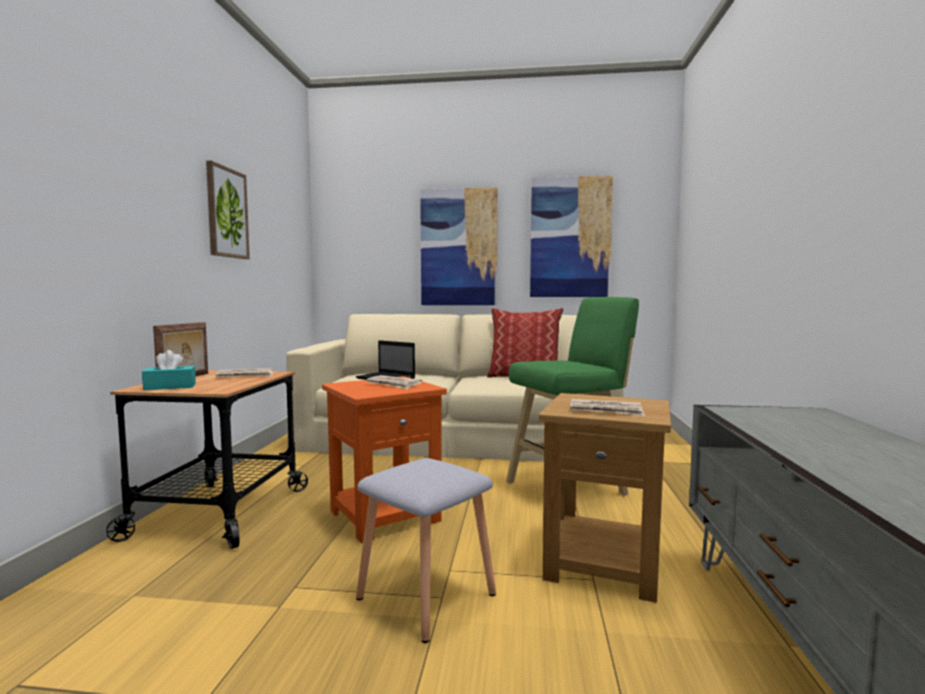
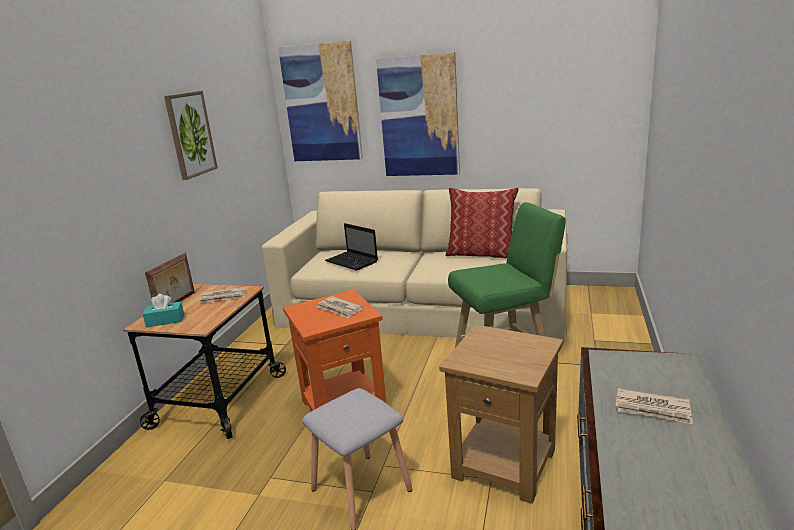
camera: 10 degrees right, 15 degrees up
(570, 237) = (533, 101): picture -> picture (322, 103)
(606, 411) = (497, 361): newspaper -> newspaper (653, 409)

